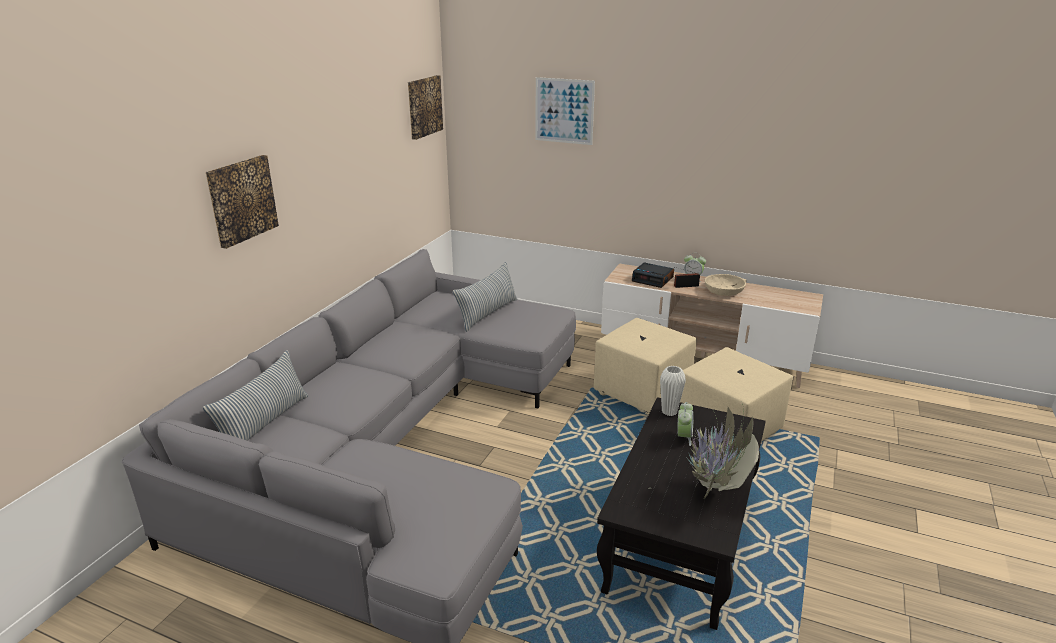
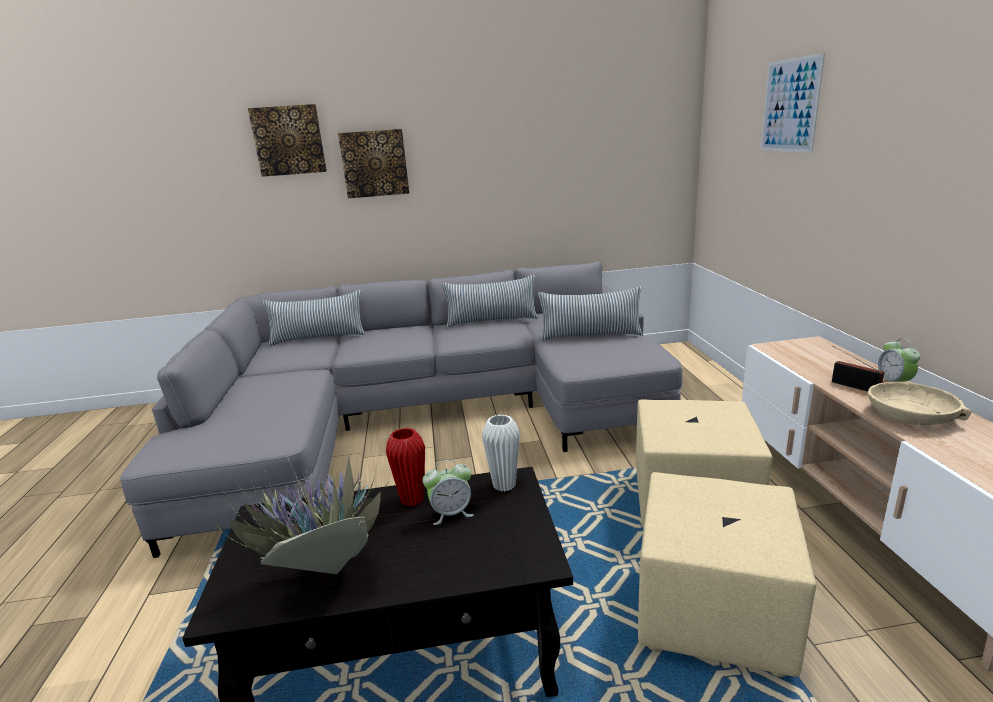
camera: 60 degrees right, 5 degrees down
(389, 333) = (492, 320): none -> pillow
(424, 106) = (656, 112): picture -> picture (289, 140)
(653, 279) = (821, 364): alarm clock -> none
(656, 446) = (412, 499): none -> red vase

